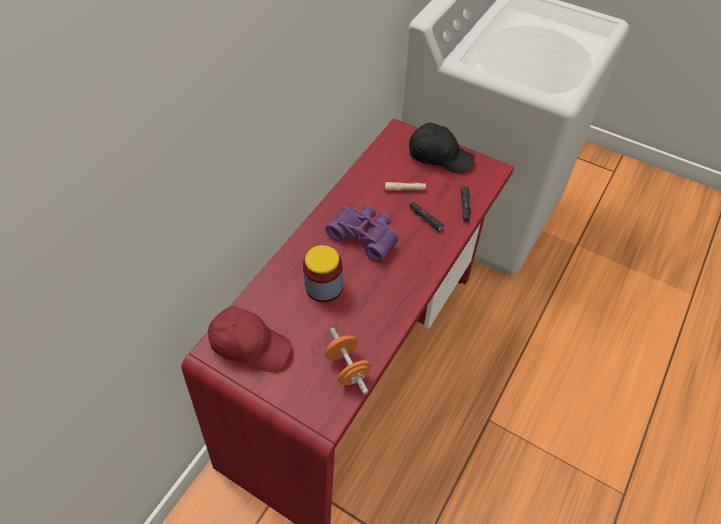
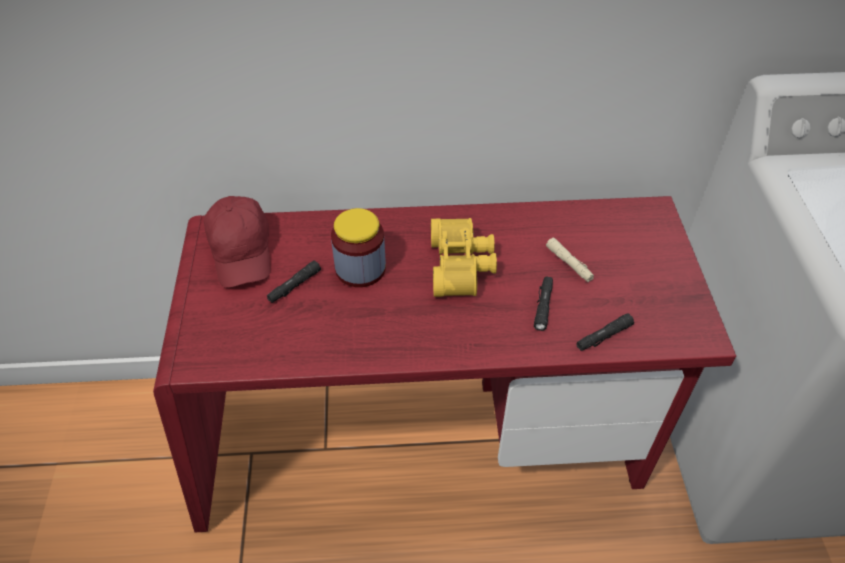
camera: 55 degrees right, 5 degrees down
(308, 329) = (294, 286): none -> black flashlight
(348, 368) = (269, 345): orange dumbbell -> none
(365, 236) = (462, 265): purple binoculars -> yellow binoculars
(439, 156) = (659, 269): black cap -> none

